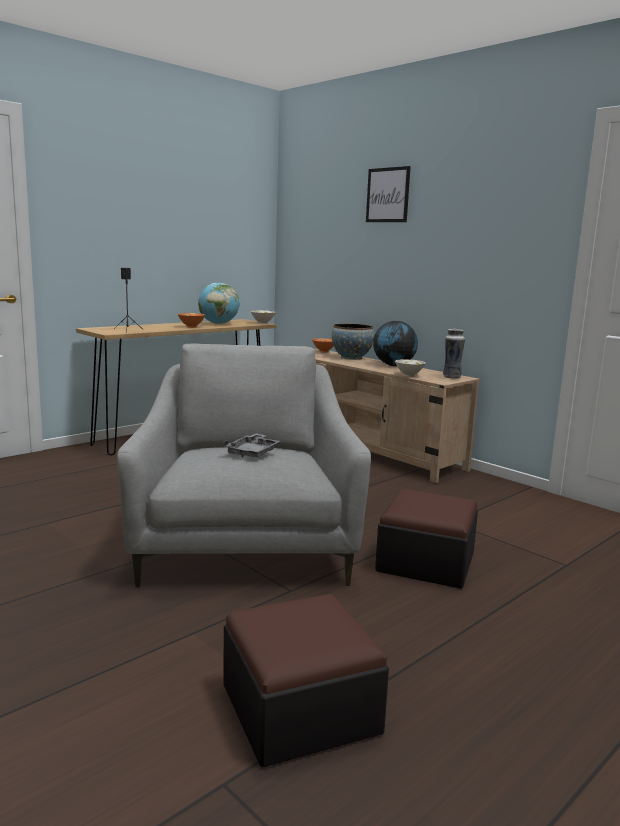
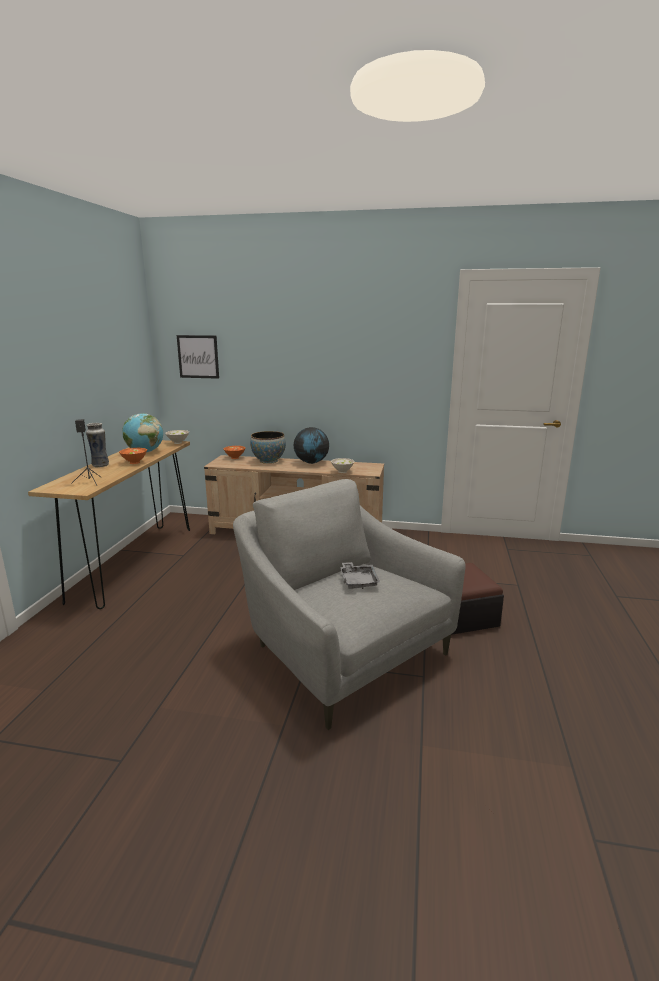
camera: 35 degrees left, 5 degrees up
(300, 709) = (551, 761): ottoman -> none
(388, 195) = (281, 323): picture -> picture (198, 356)
(451, 377) = (368, 466): vase -> vase (100, 465)

